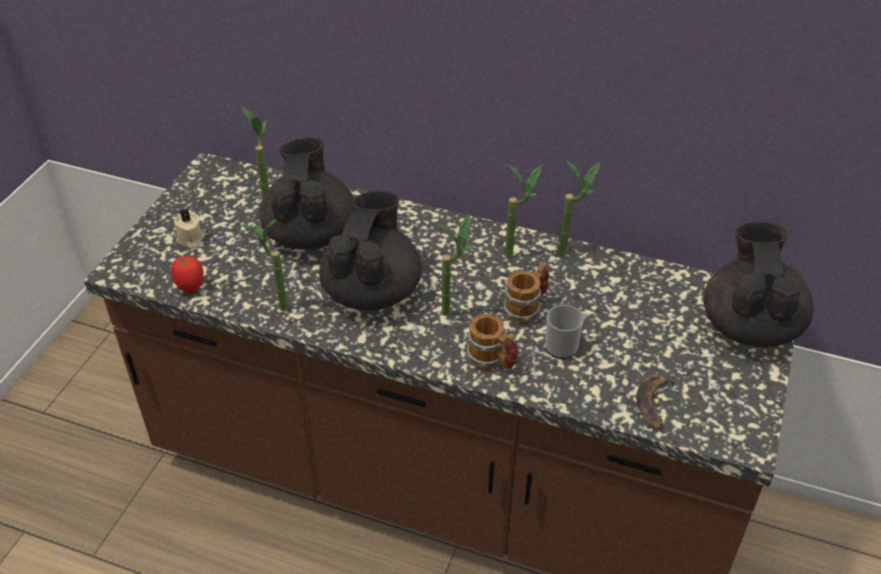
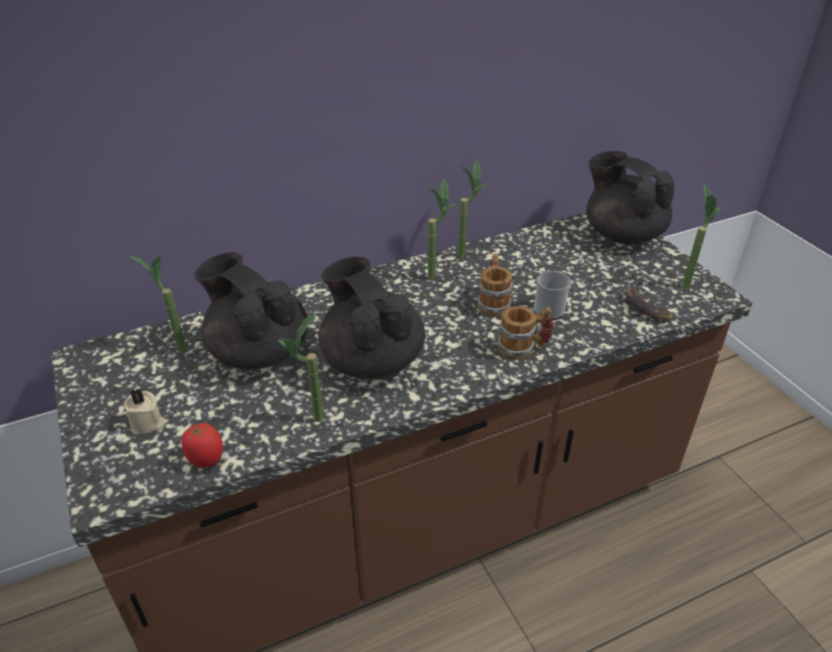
camera: 45 degrees left, 5 degrees down
(453, 309) = (448, 333): potted plant -> potted plant (685, 281)

